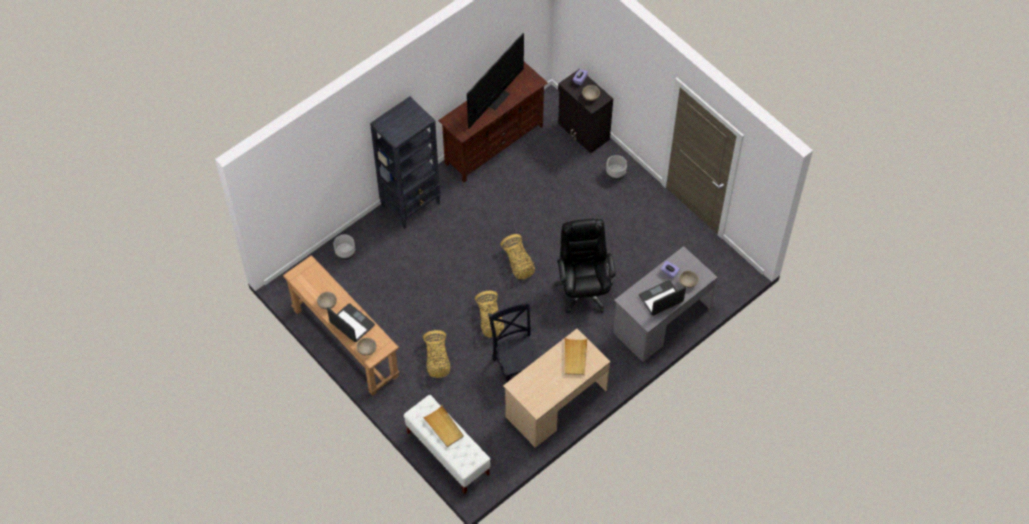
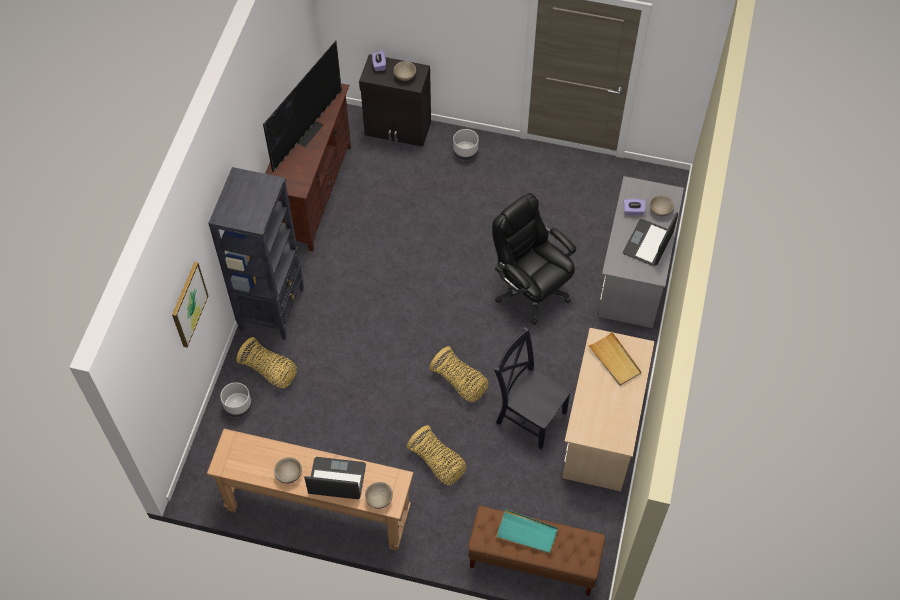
camera: 35 degrees left, 0 degrees up
(331, 166) = (188, 304): none -> picture
(444, 427) = (527, 533): beige tray -> turquoise tray
(447, 453) = (533, 561): white bench -> brown bench
(496, 99) = (307, 131): television -> television turned 150 degrees counterclockwise
(518, 263) = (440, 303): basket -> basket (270, 371)

